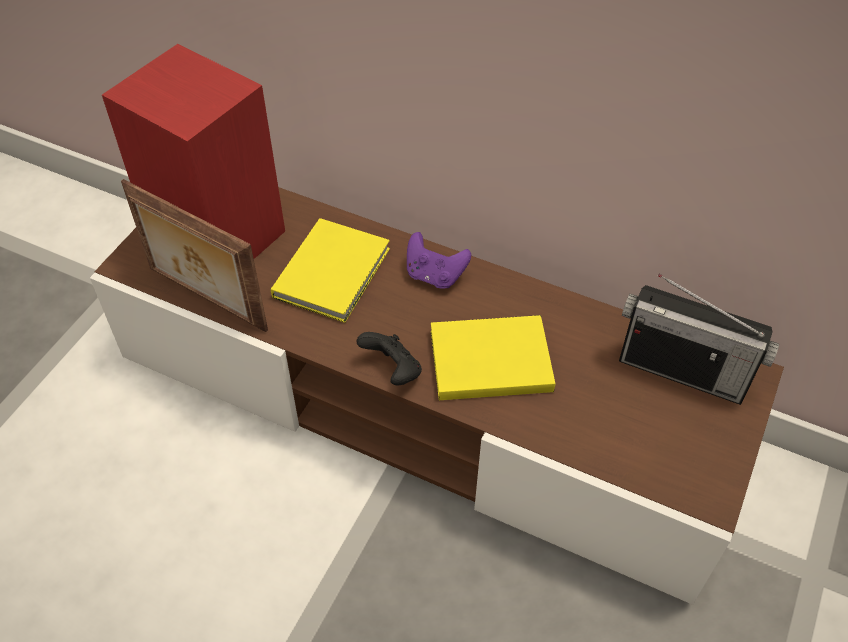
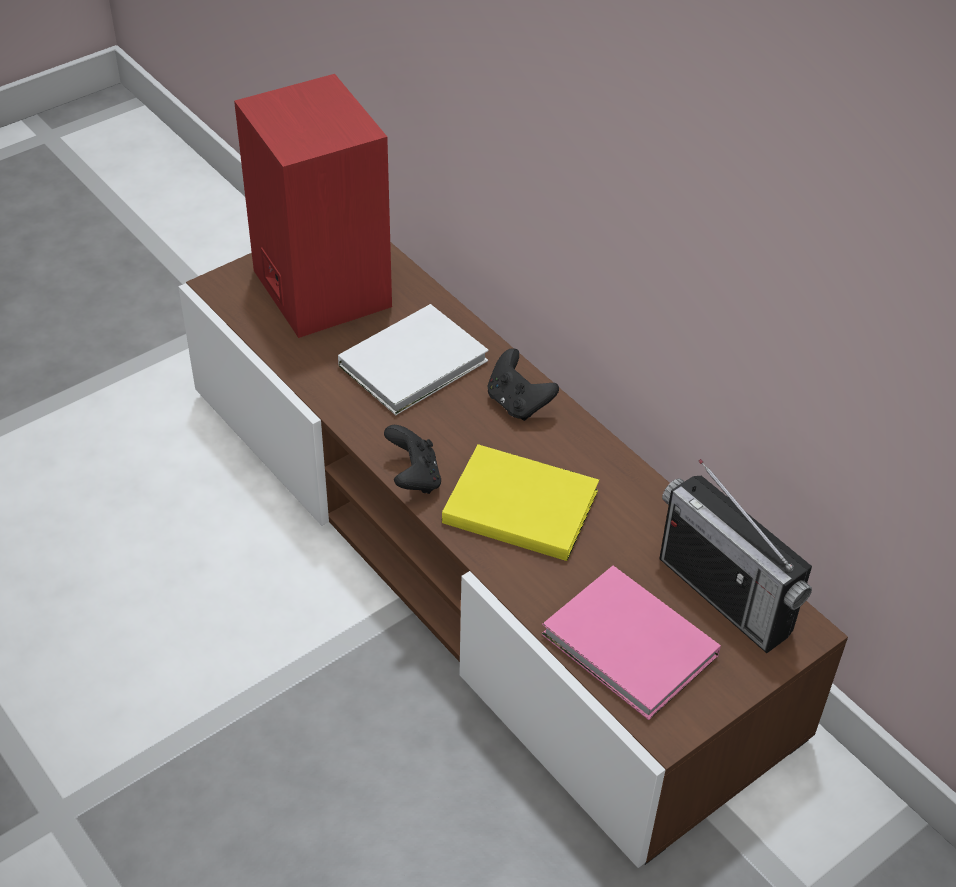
camera: 25 degrees right, 5 degrees down
(205, 300) = (273, 345): picture frame -> none
(335, 271) = (417, 363): yellow book -> white book
(434, 275) = (518, 403): purple game controller -> black game controller
(646, 444) = (631, 649): none -> pink book

